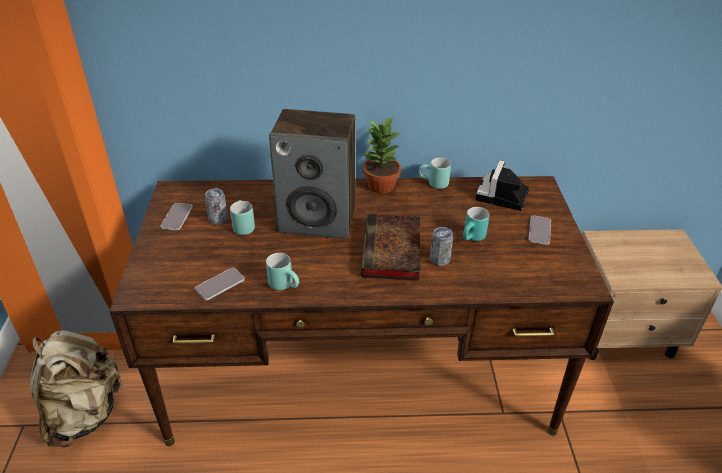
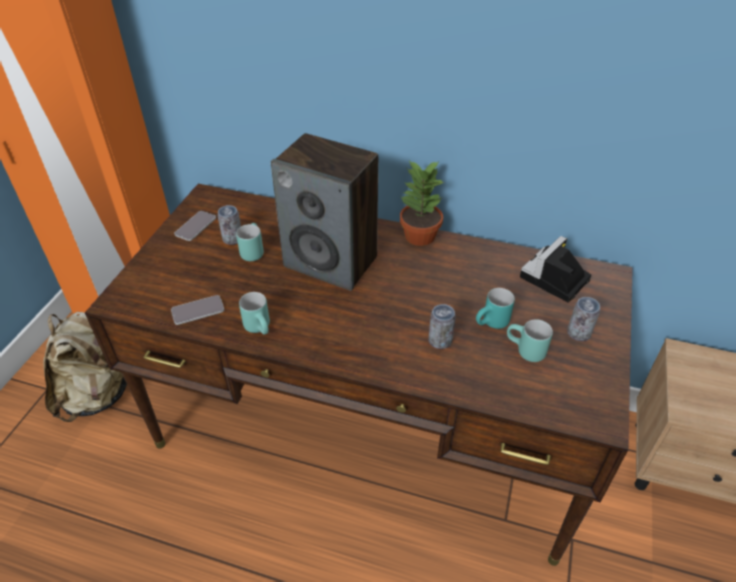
camera: 20 degrees right, 5 degrees up
(392, 252) = (391, 318): book -> none
(433, 184) = (479, 247): turquoise mug -> turquoise mug (524, 352)
(539, 230) = (578, 333): phone -> can

